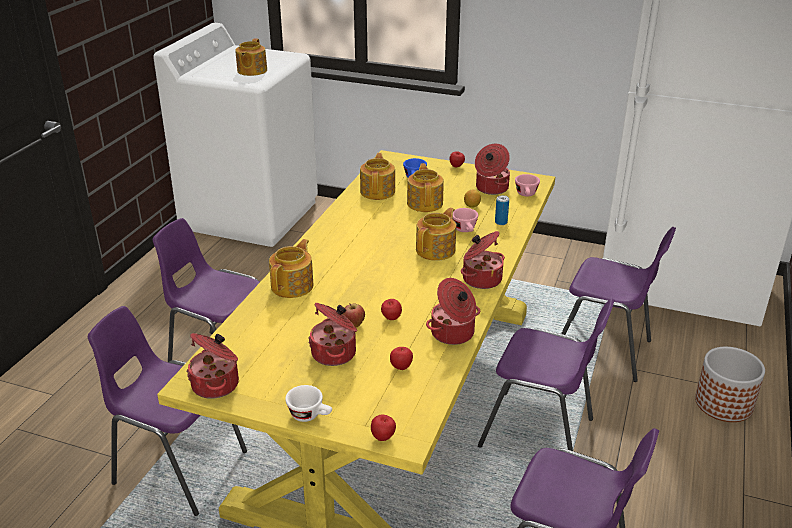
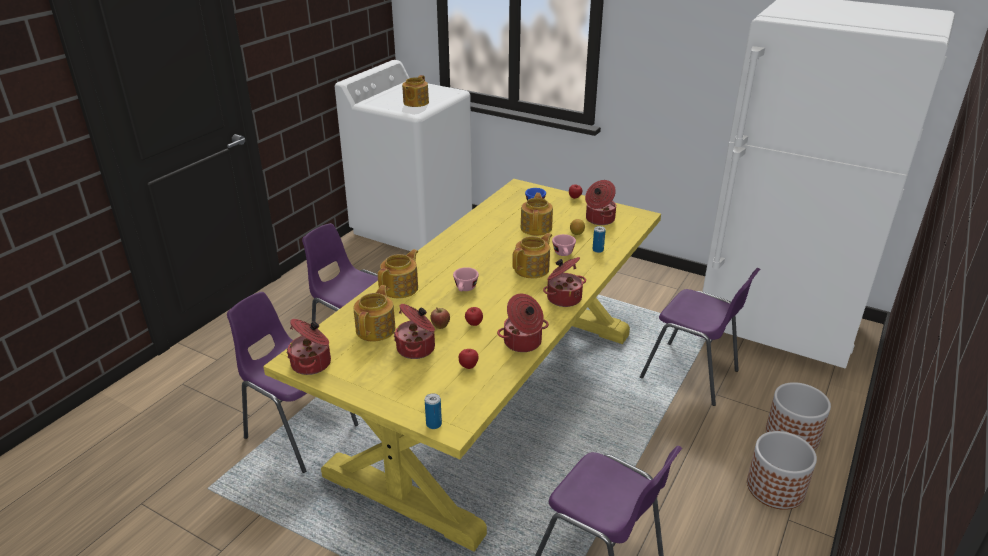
camera: 10 degrees right, 0 degrees up
(310, 415) = (379, 398): white cup -> none
(378, 191) = (499, 214): teapot -> teapot (376, 329)
(383, 438) = (434, 424): apple -> can
(526, 195) = (629, 228): pink cup -> pink cup (465, 289)
(539, 433) = (613, 441): purple chair -> none
(722, 463) = (775, 488): none -> planter

